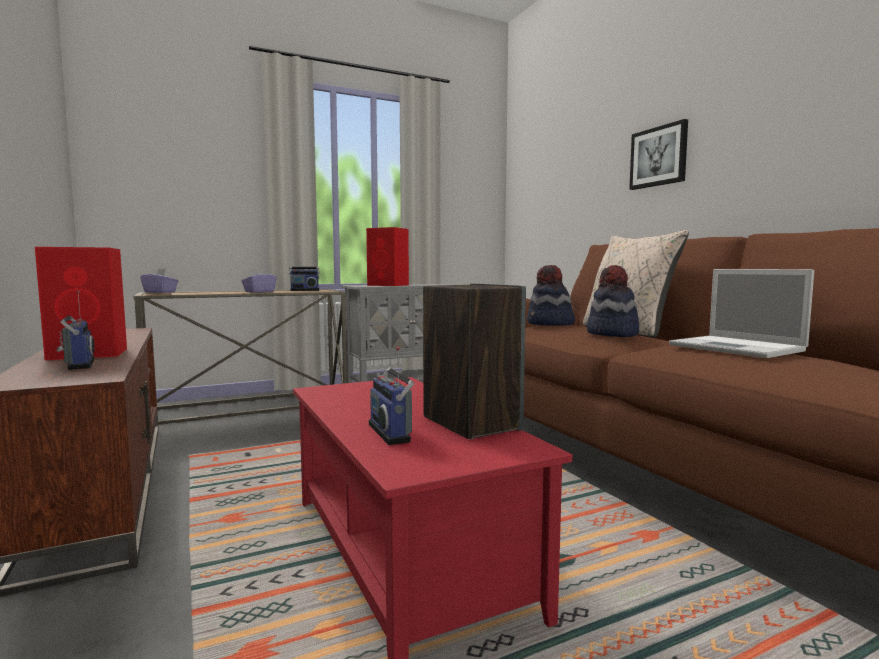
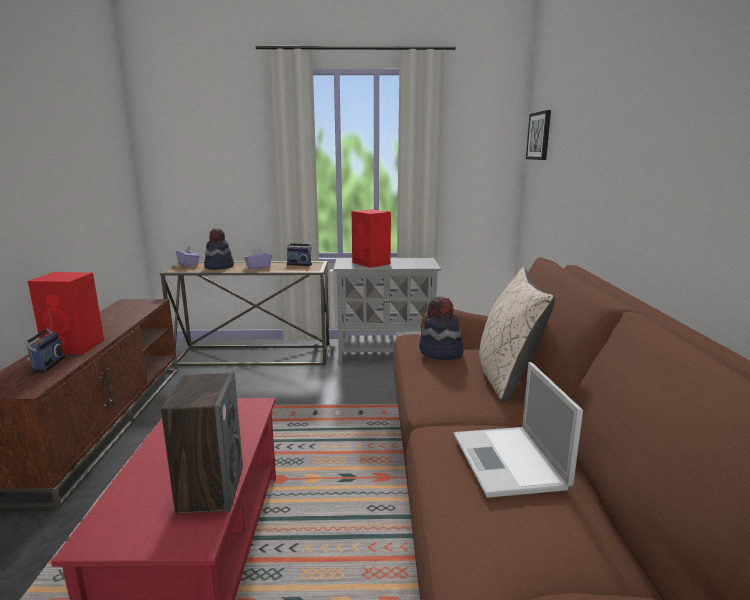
camera: 25 degrees right, 10 degrees up
(392, 432) = (148, 486): radio -> none
(612, 334) = (455, 392): hat -> hat (219, 267)
(658, 156) = (621, 165): picture -> picture (539, 136)

